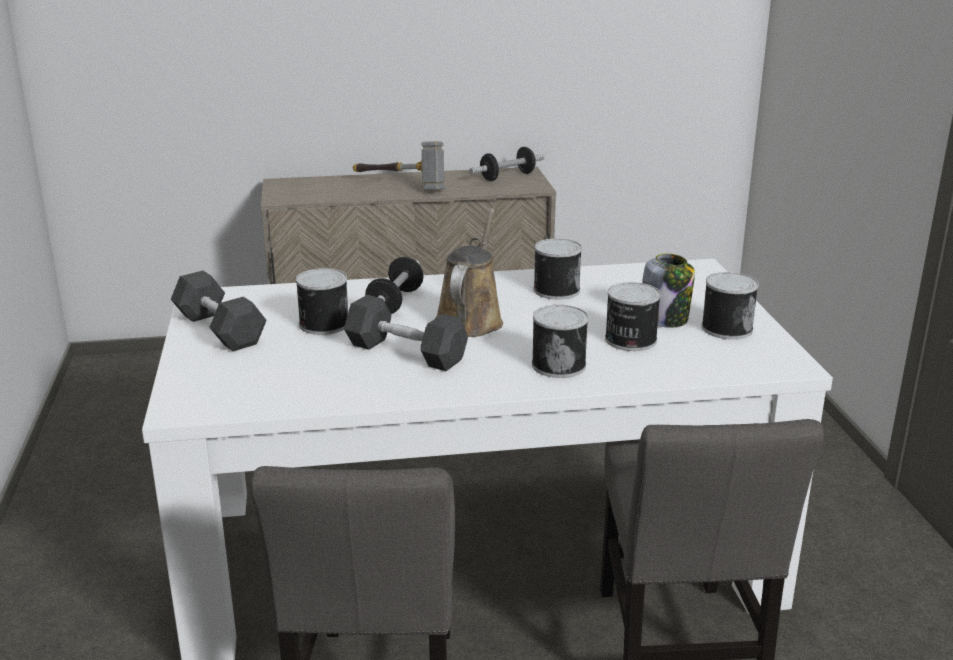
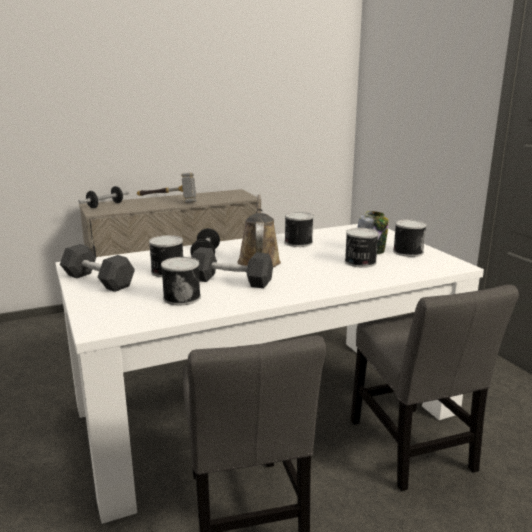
camera: 15 degrees left, 5 degrees down
(507, 177) = (228, 194): dumbbell -> dumbbell (105, 205)
(559, 364) = (329, 278): can -> can (182, 297)

